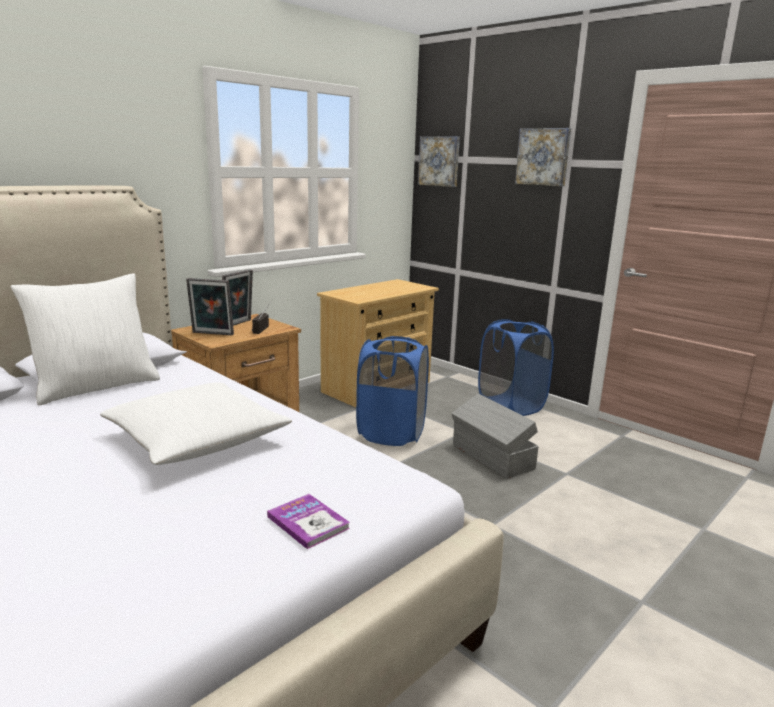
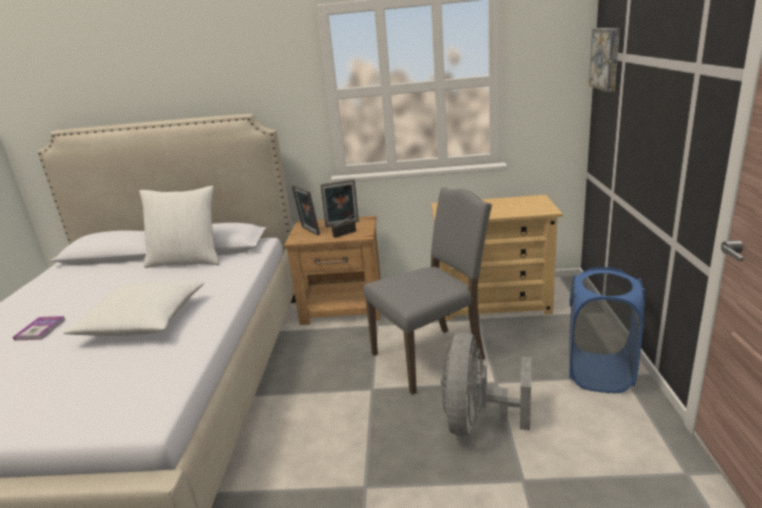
camera: 50 degrees right, 5 degrees up
(308, 522) = (58, 410): book -> book (40, 329)
(391, 433) = (431, 357): blue laundry basket -> grey chair
(492, 457) = (477, 422): grey storage box -> grey fan
(543, 157) = (675, 58): picture -> none

